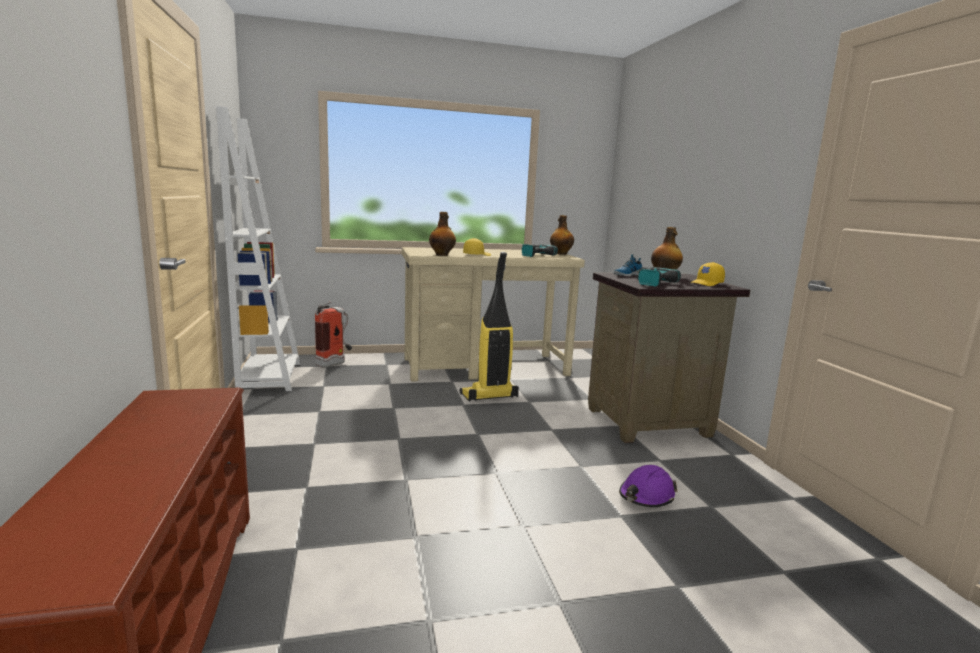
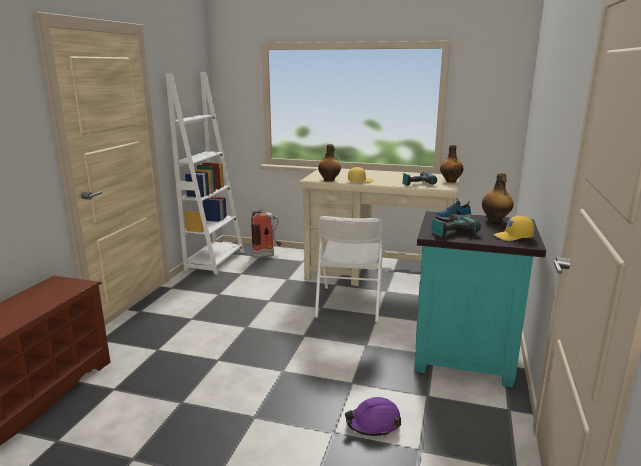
camera: 30 degrees right, 5 degrees up
(488, 396) = (349, 304): vacuum cleaner -> white chair
(651, 422) = (466, 358): beige cabinet -> turquoise cabinet

